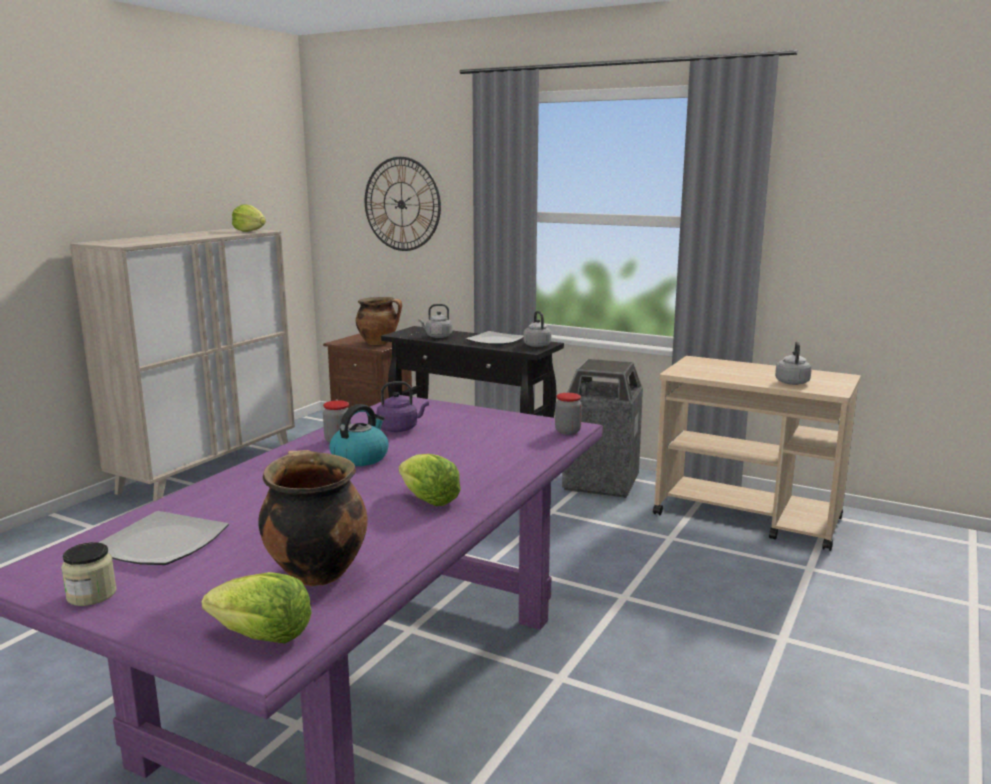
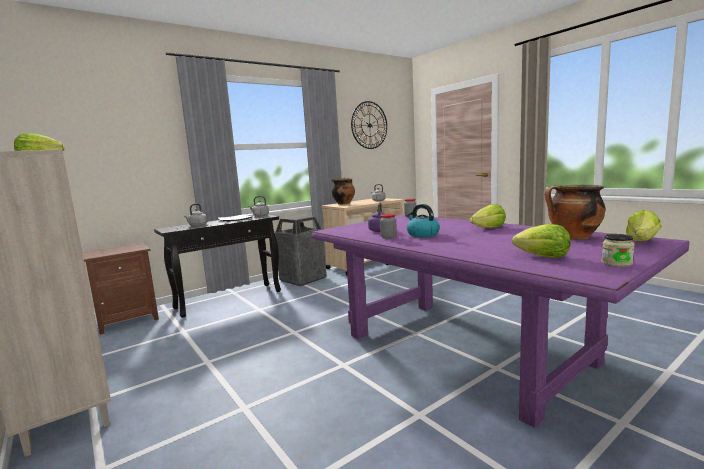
camera: 65 degrees left, 5 degrees down
(160, 544) = (543, 256): plate -> lettuce
(379, 343) = (126, 248): cooking pot -> cooking pot (344, 203)
(402, 204) = (111, 144): wall clock -> wall clock (369, 125)

